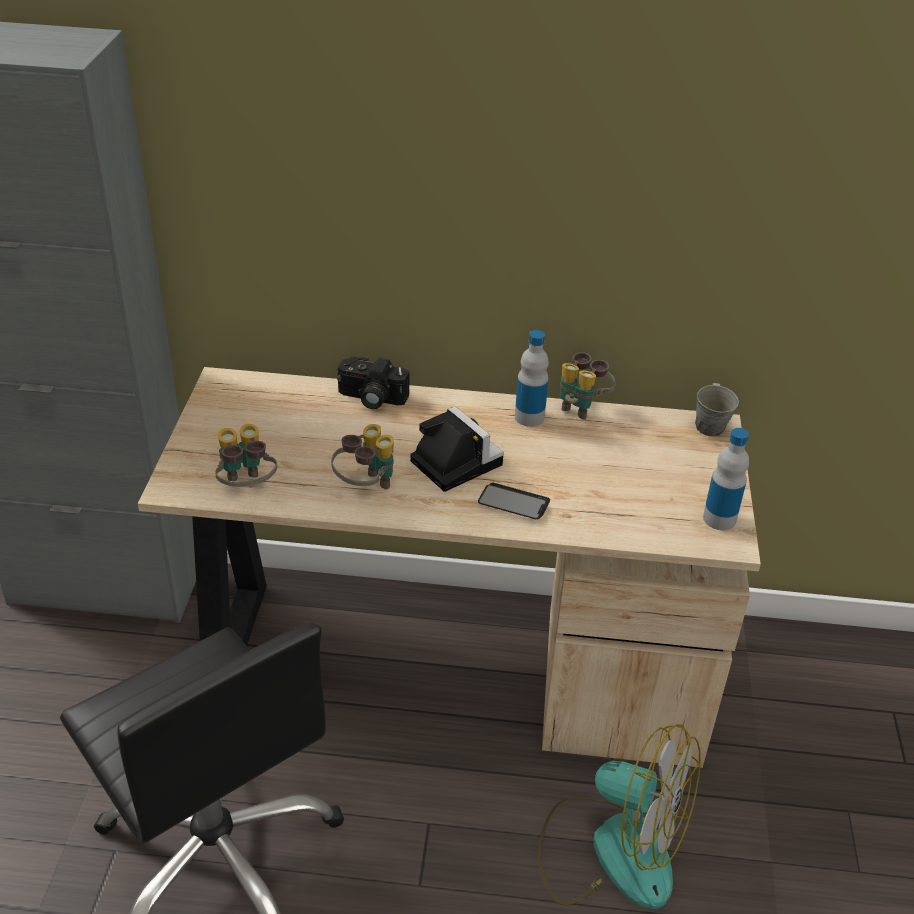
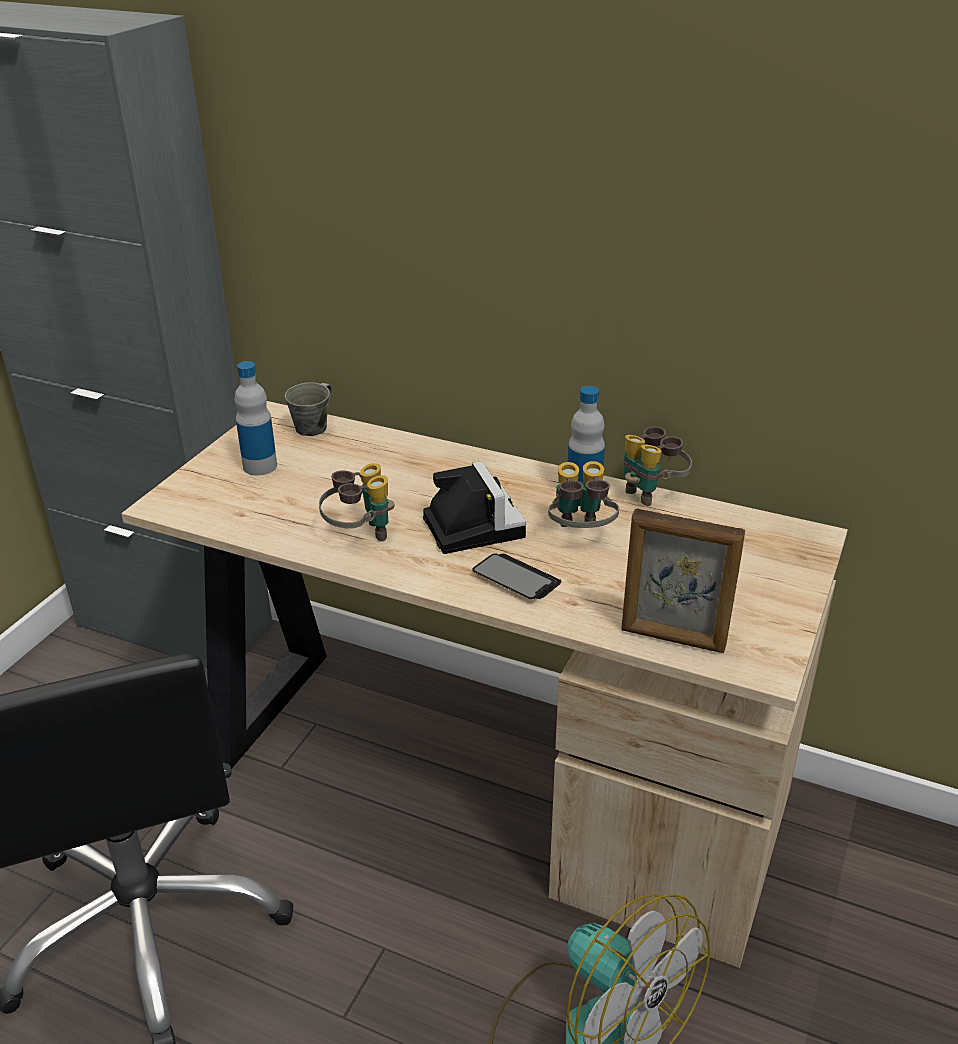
camera: 20 degrees right, 5 degrees down
(246, 488) = (236, 516): binoculars -> binoculars (580, 535)
(370, 398) = (417, 452): camera -> none
(655, 531) = (673, 639): none -> picture frame
(710, 426) = (803, 536): grey mug -> grey mug (313, 428)
(719, 519) = (764, 639): bottle -> bottle (260, 466)

